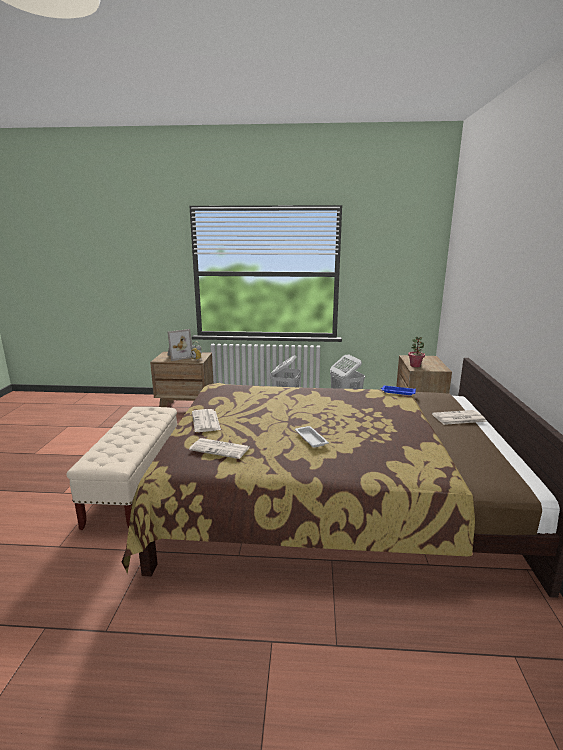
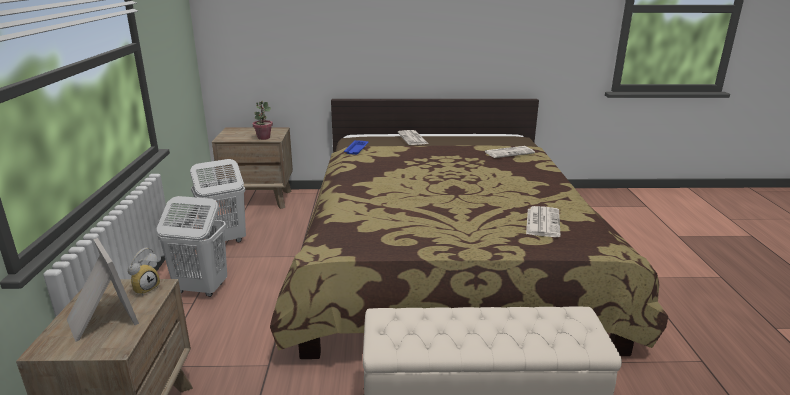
camera: 95 degrees left, 5 degrees up
(206, 421) = (477, 238): newspaper -> newspaper (509, 152)
(310, 439) = (493, 184): white tray -> none

